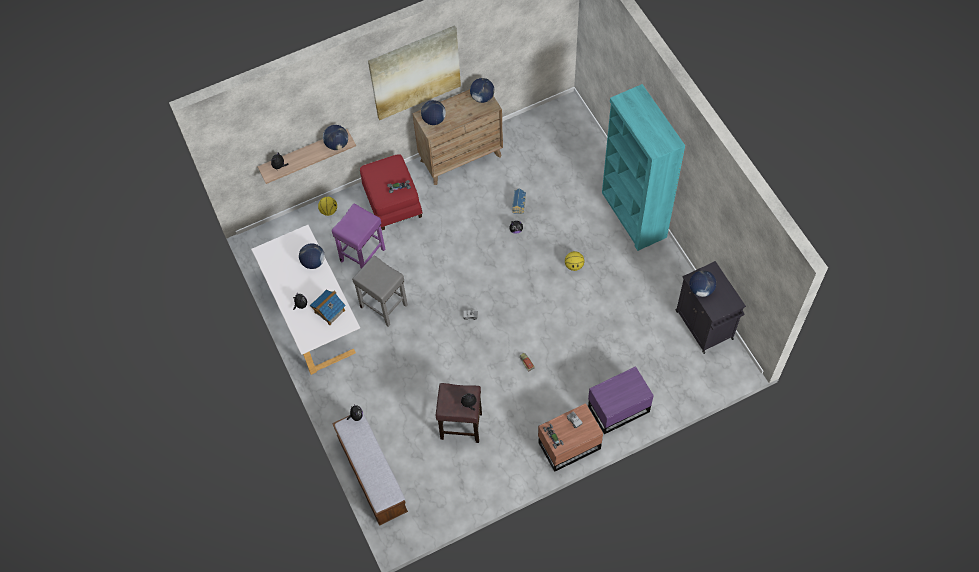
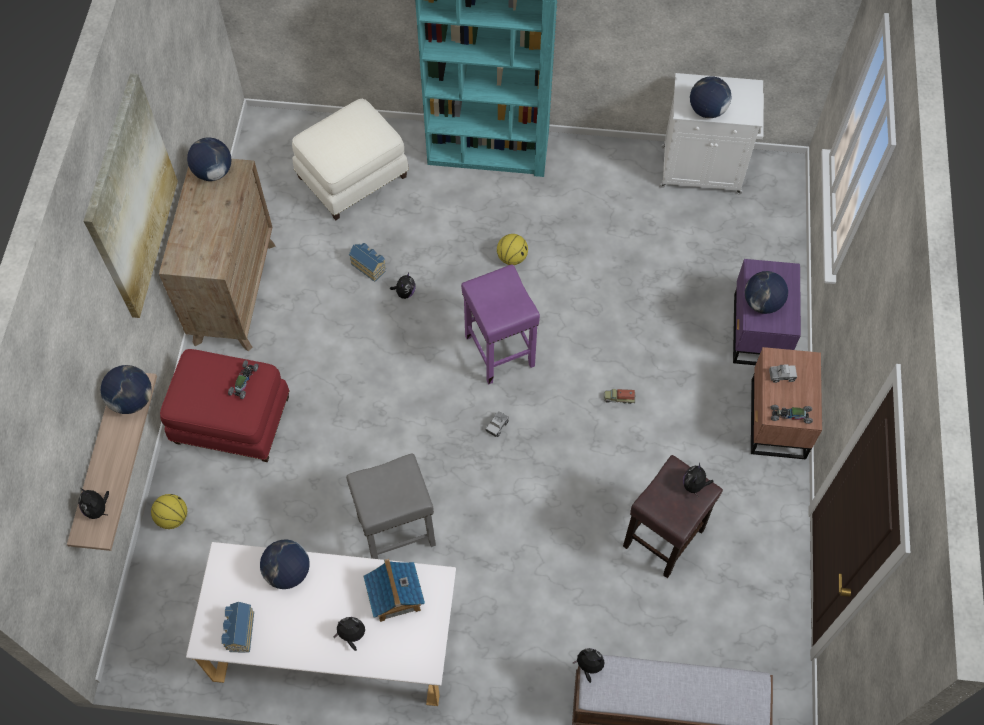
camera: 60 degrees left, 0 degrees up
(274, 261) = (239, 632): none -> toy house
(363, 254) = (288, 511): purple stool -> purple stool (498, 350)
(434, 120) = (196, 252): globe -> globe (762, 303)
(566, 165) = (353, 178): none -> white ottoman
(705, 326) = (703, 170): black cabinet -> white cabinet

